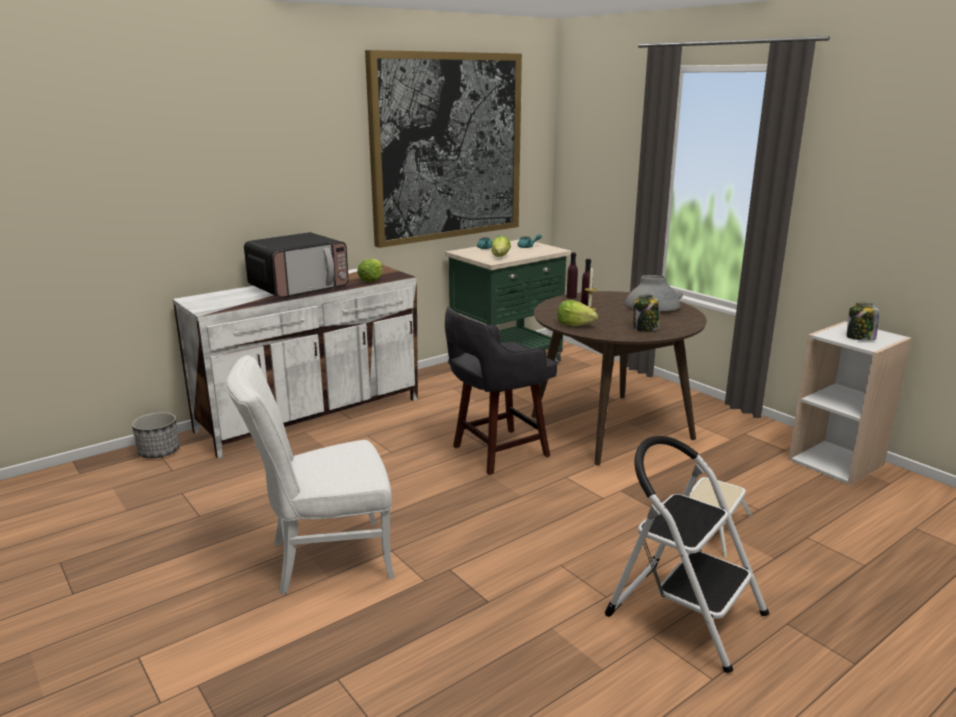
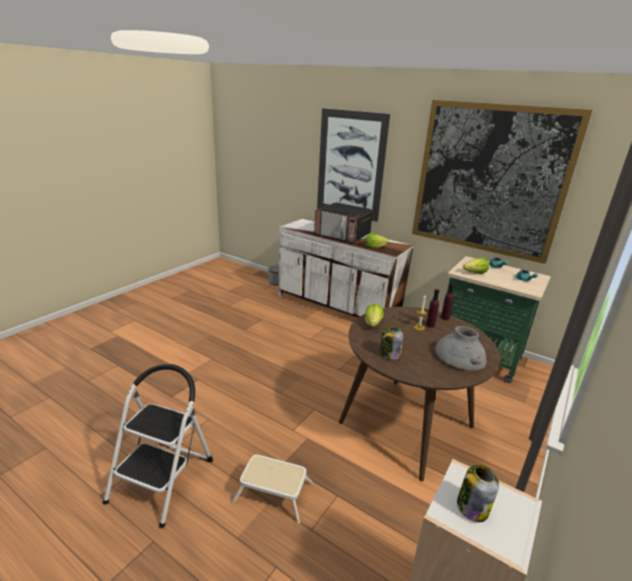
camera: 70 degrees right, 5 degrees up
(252, 170) = (350, 165): none -> picture
(322, 559) = (201, 342): white chair -> none
(496, 452) = (332, 375): grey stool -> none

